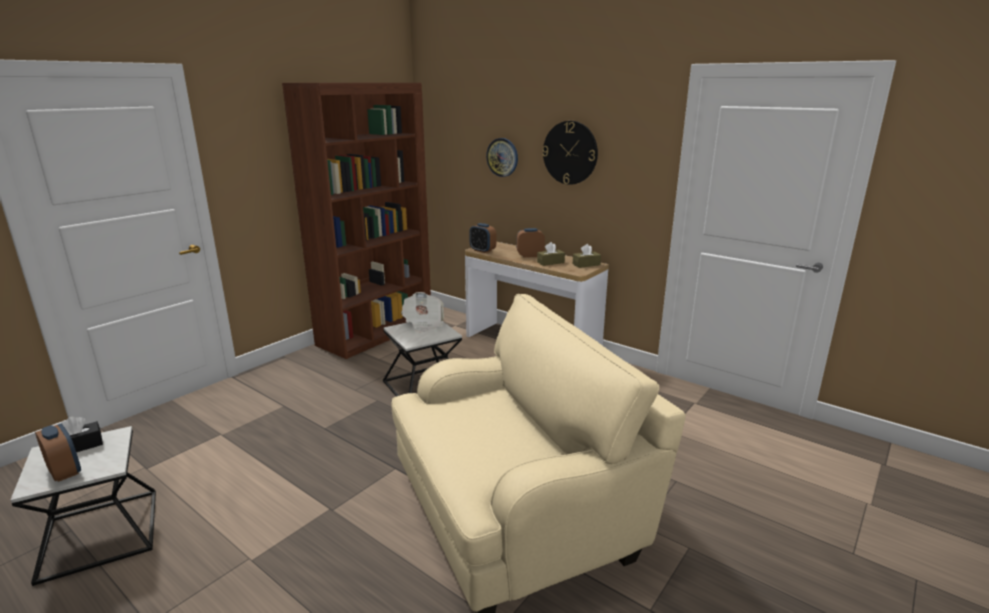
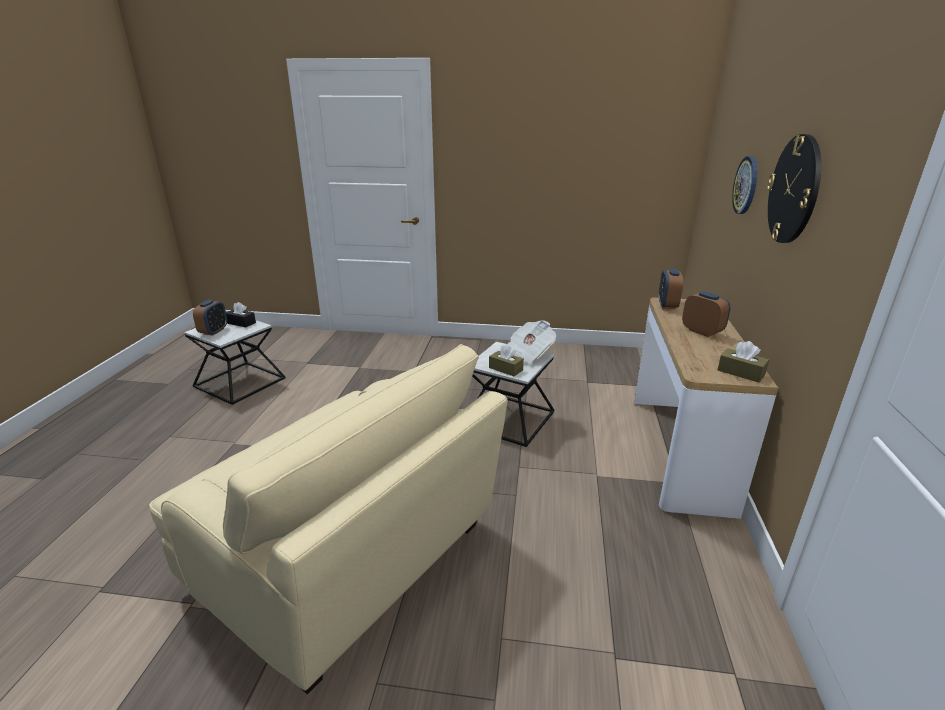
camera: 60 degrees right, 5 degrees up
(376, 333) = (570, 356): brown bookcase -> none
(550, 262) = (702, 349): brown tissue box -> brown tissue box (505, 369)

